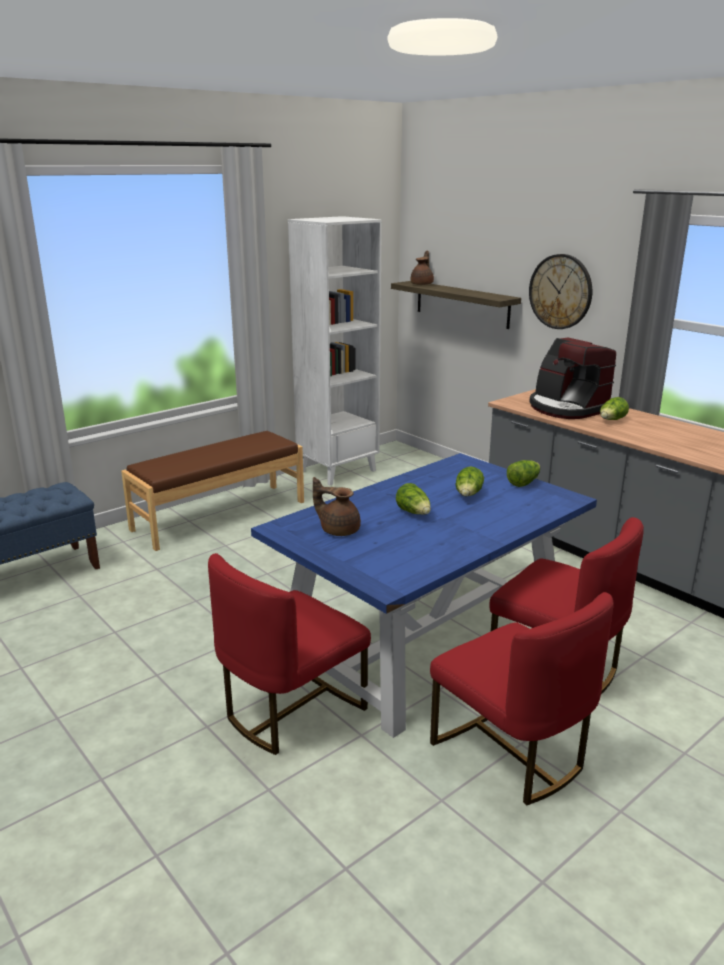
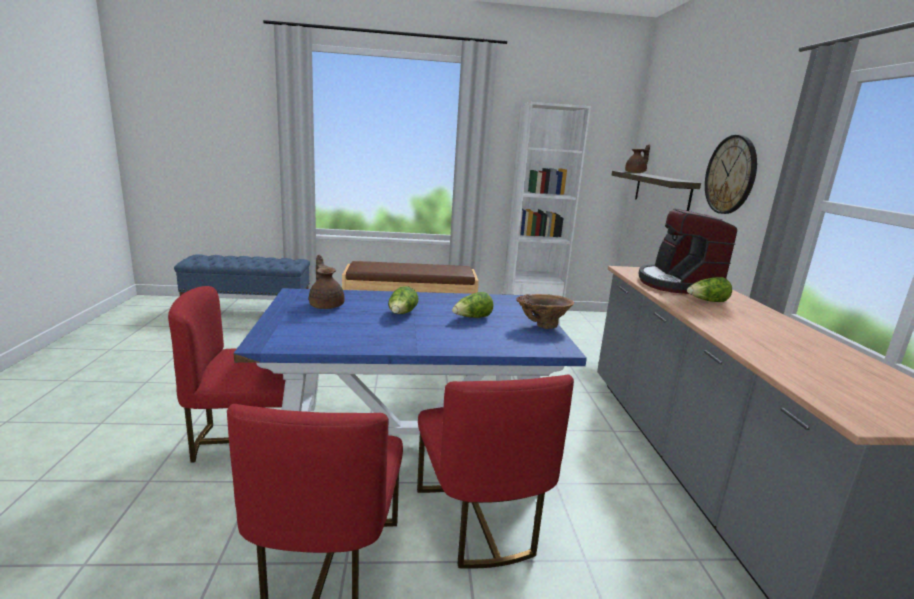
camera: 35 degrees right, 5 degrees down
(523, 482) = (541, 325): lettuce -> brown vase

